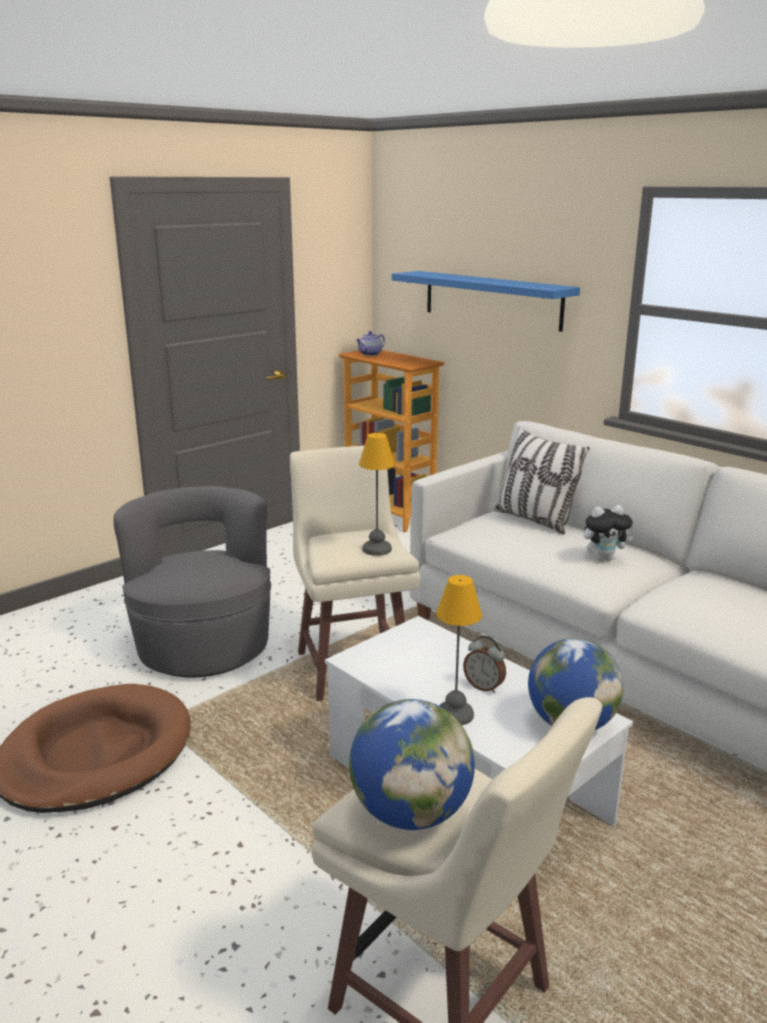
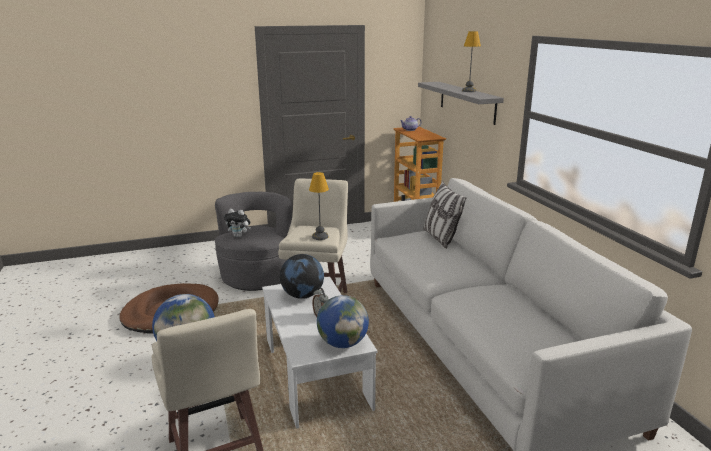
camera: 25 degrees right, 0 degrees up
(413, 658) = (302, 295): none -> globe
(455, 714) = (292, 324): table lamp -> table lamp (469, 91)
(491, 299) = (467, 102): blue shelf -> grey shelf
(604, 558) = (450, 265): plush toy -> plush toy (239, 236)

